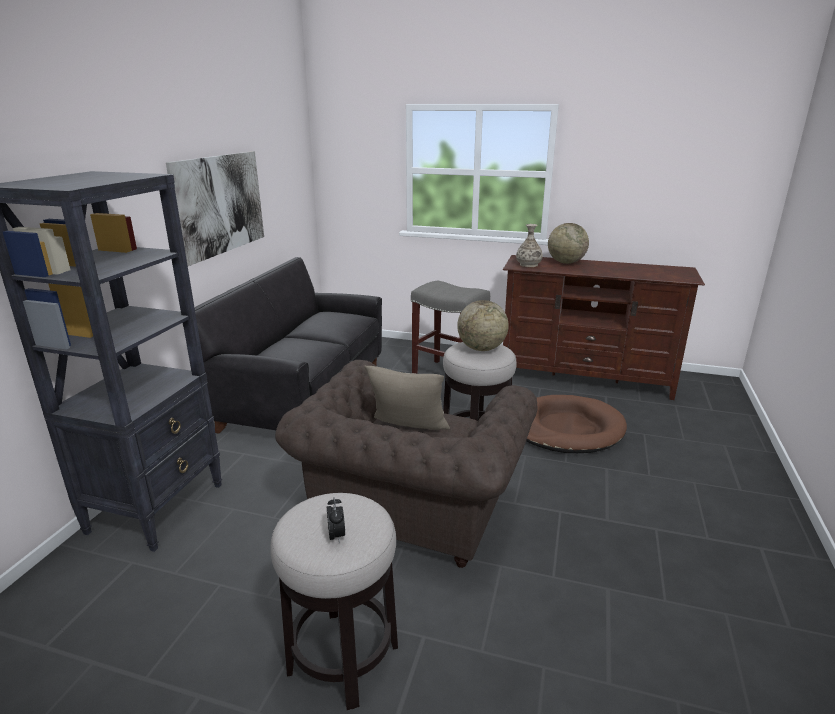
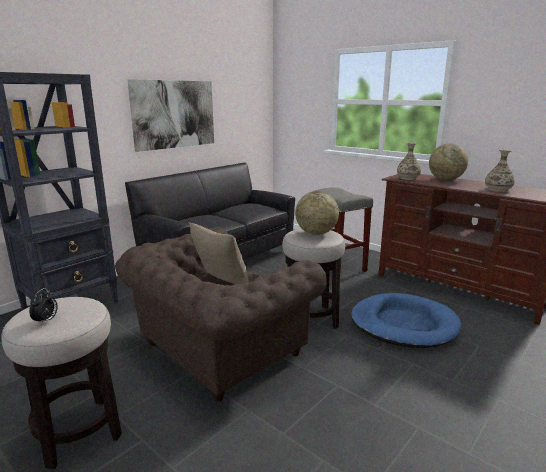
camera: 25 degrees right, 5 degrees down
(567, 428) = (403, 324): brown dog bed -> blue dog bed
(627, 271) = (498, 190): none -> vase

